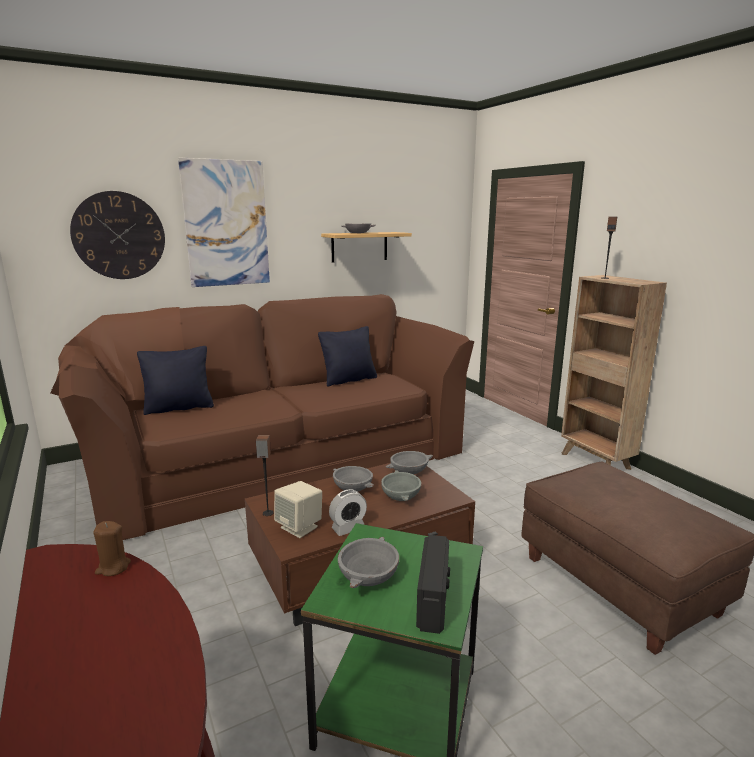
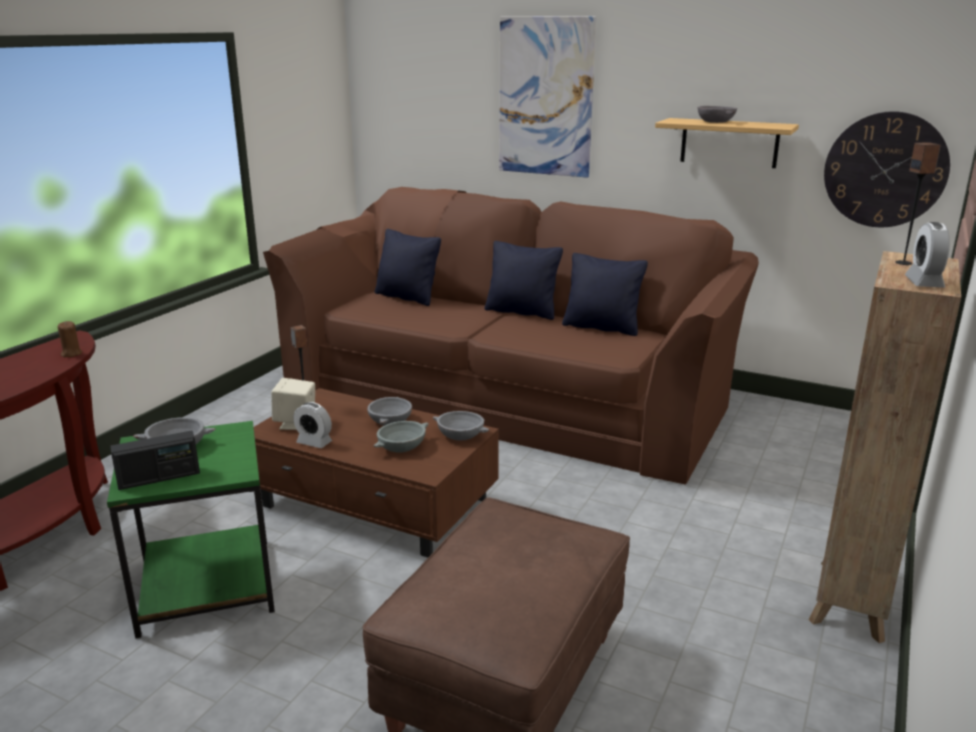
camera: 55 degrees right, 5 degrees up
(119, 235) = (438, 104): wall clock -> wall clock (885, 170)
(285, 388) = (522, 312): none -> black pillow
(641, 281) = (924, 282): none -> alarm clock

